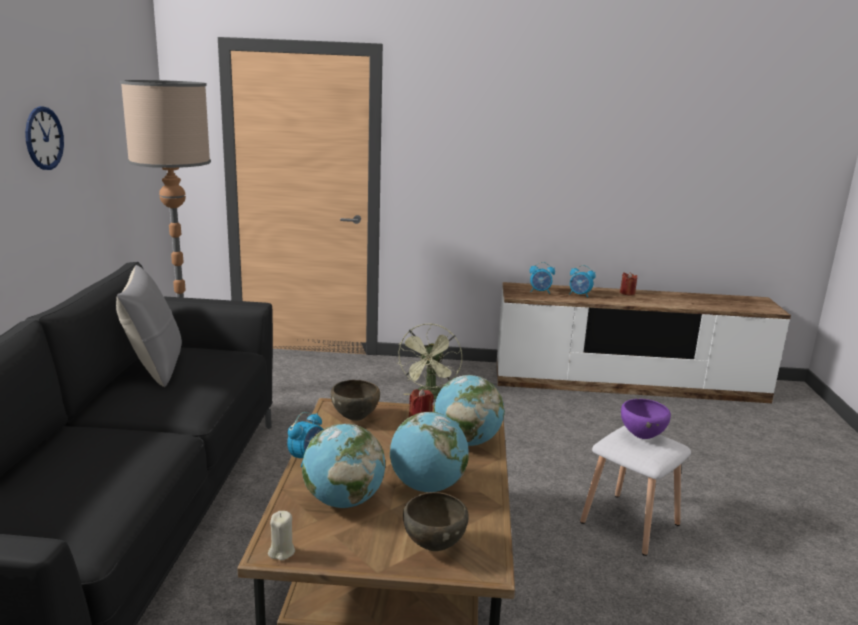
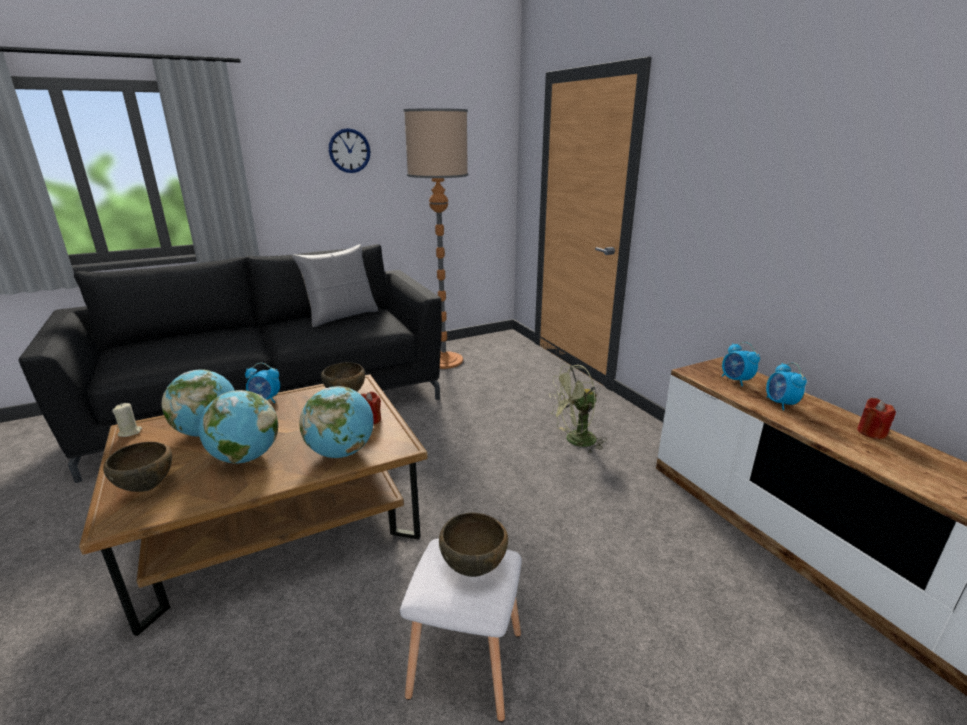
camera: 60 degrees right, 5 degrees up
(642, 437) = (474, 568): purple bowl -> brown bowl

